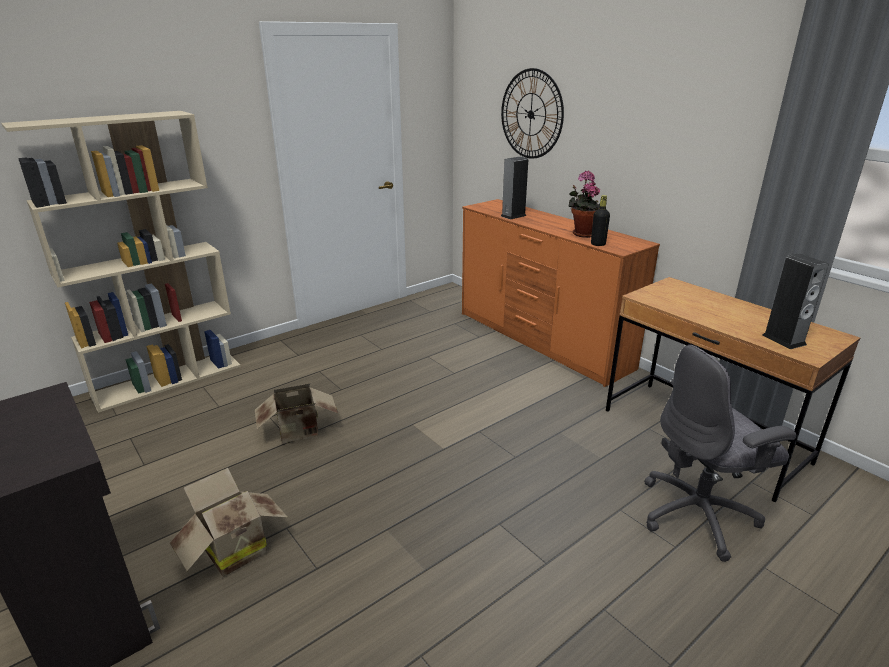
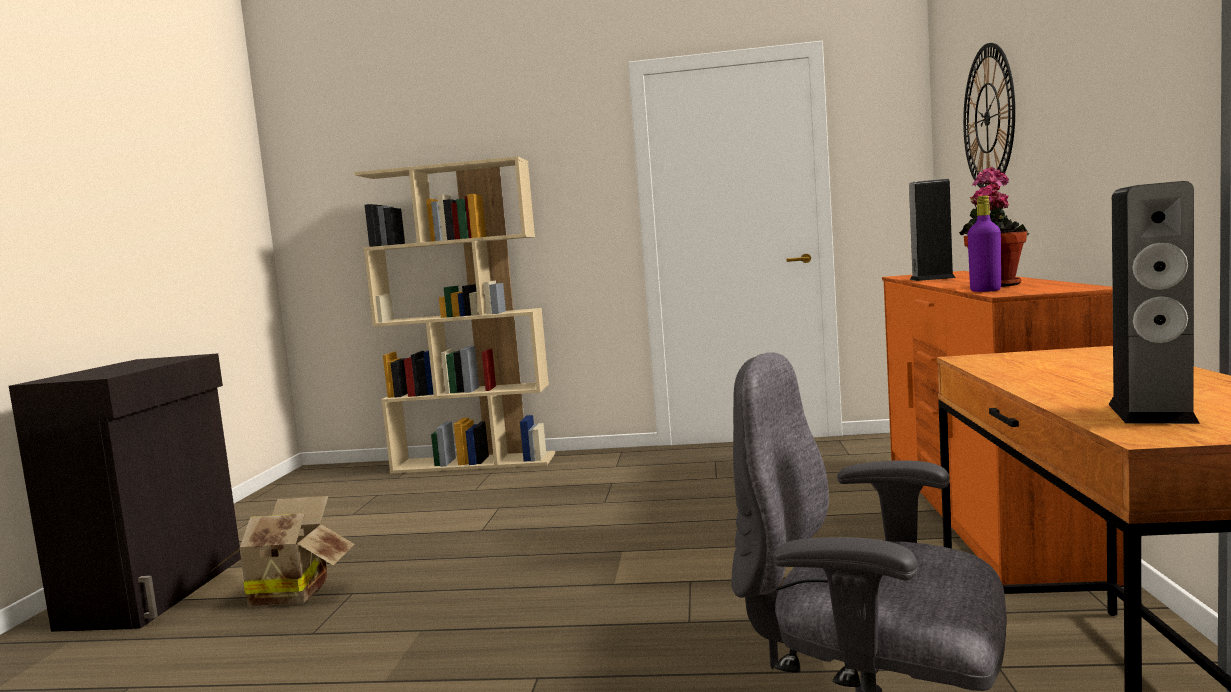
camera: 45 degrees right, 20 degrees down
(300, 433) = (500, 527): cardboard box -> none
(598, 244) = (985, 290): black bottle -> purple bottle

